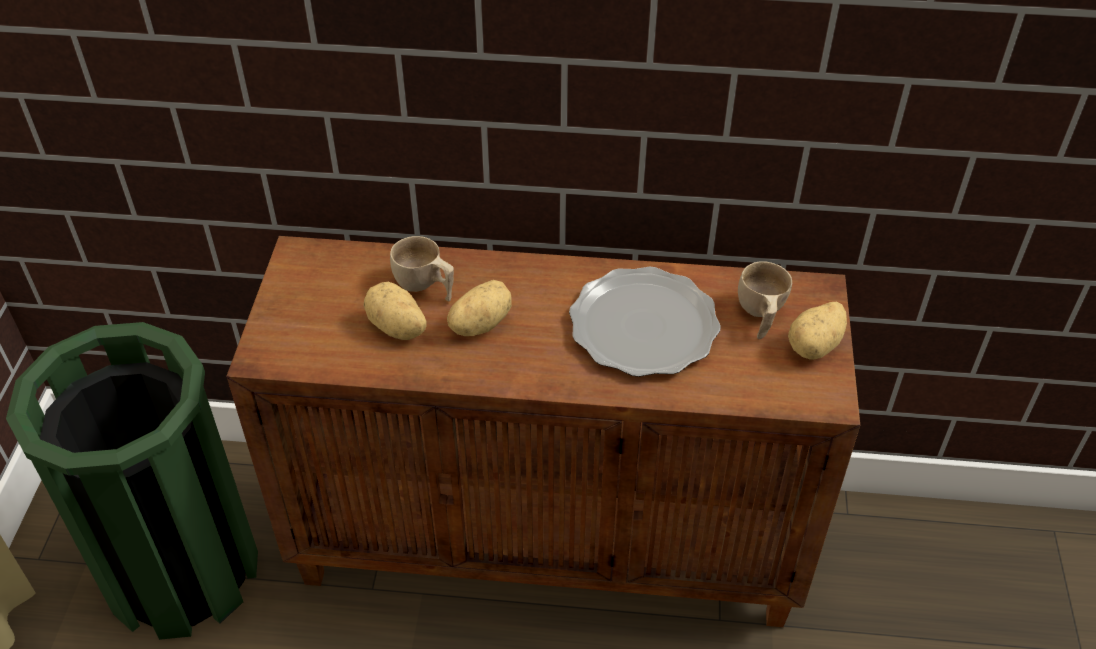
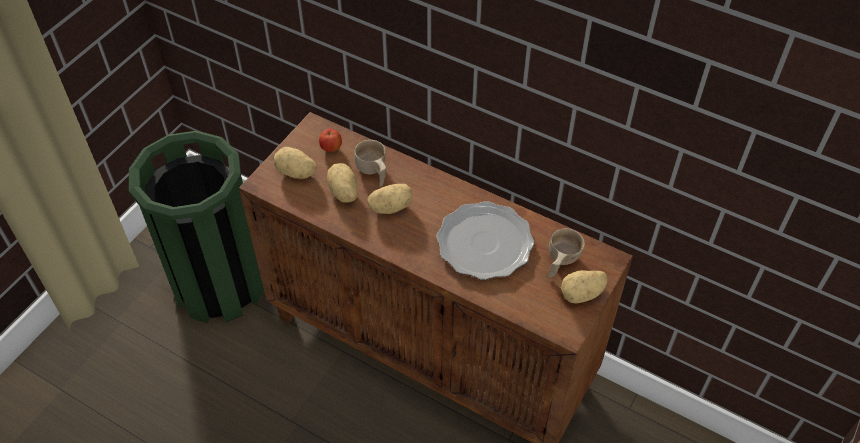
camera: 25 degrees right, 5 degrees up
(308, 325) = (296, 173): none -> potato
(342, 274) = (331, 148): none -> apple

